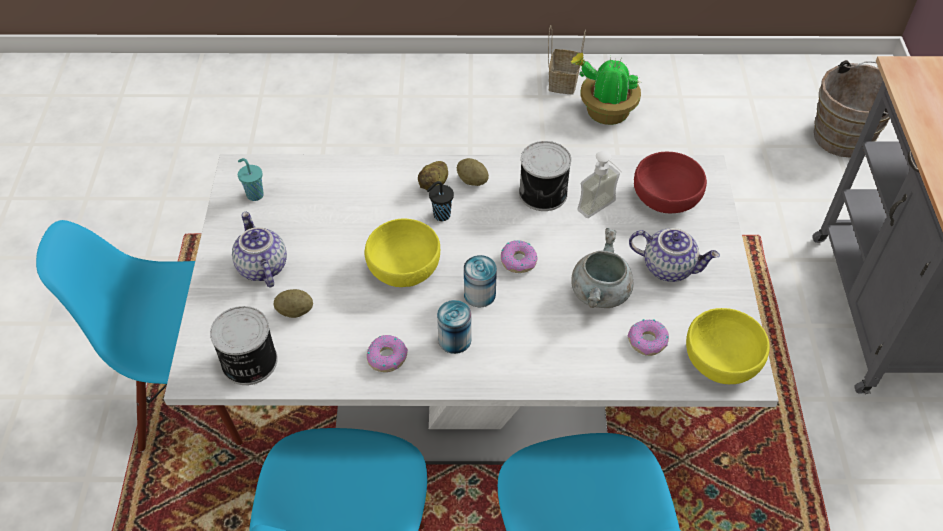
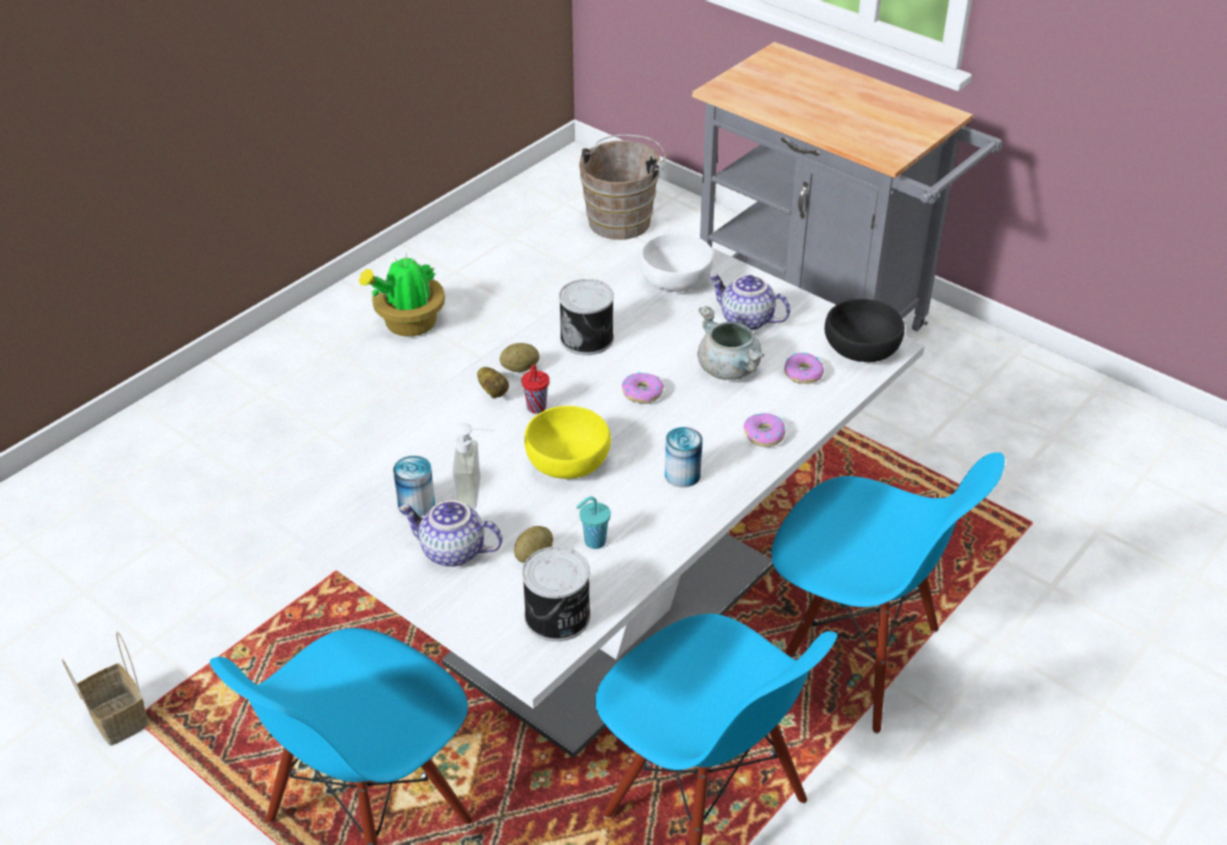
camera: 50 degrees left, 10 degrees down
(254, 194) = (351, 511): turquoise cup -> turquoise cup (593, 542)
(386, 357) = (654, 525): donut -> donut (764, 435)
(440, 215) = (536, 408): black cup -> red cup
(479, 294) = (651, 434): can -> can (416, 504)
(562, 81) = (334, 325): basket -> basket (116, 717)
(602, 210) = (646, 319): soap dispenser -> soap dispenser (478, 493)
(667, 198) = (677, 280): red bowl -> white bowl
(669, 267) = (746, 320): teapot -> teapot turned 120 degrees counterclockwise
(721, 361) = (862, 350): yellow bowl -> black bowl

